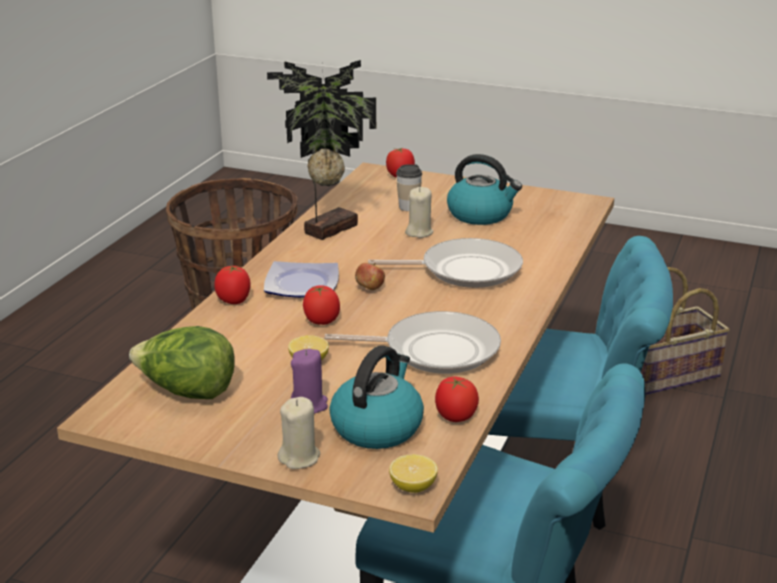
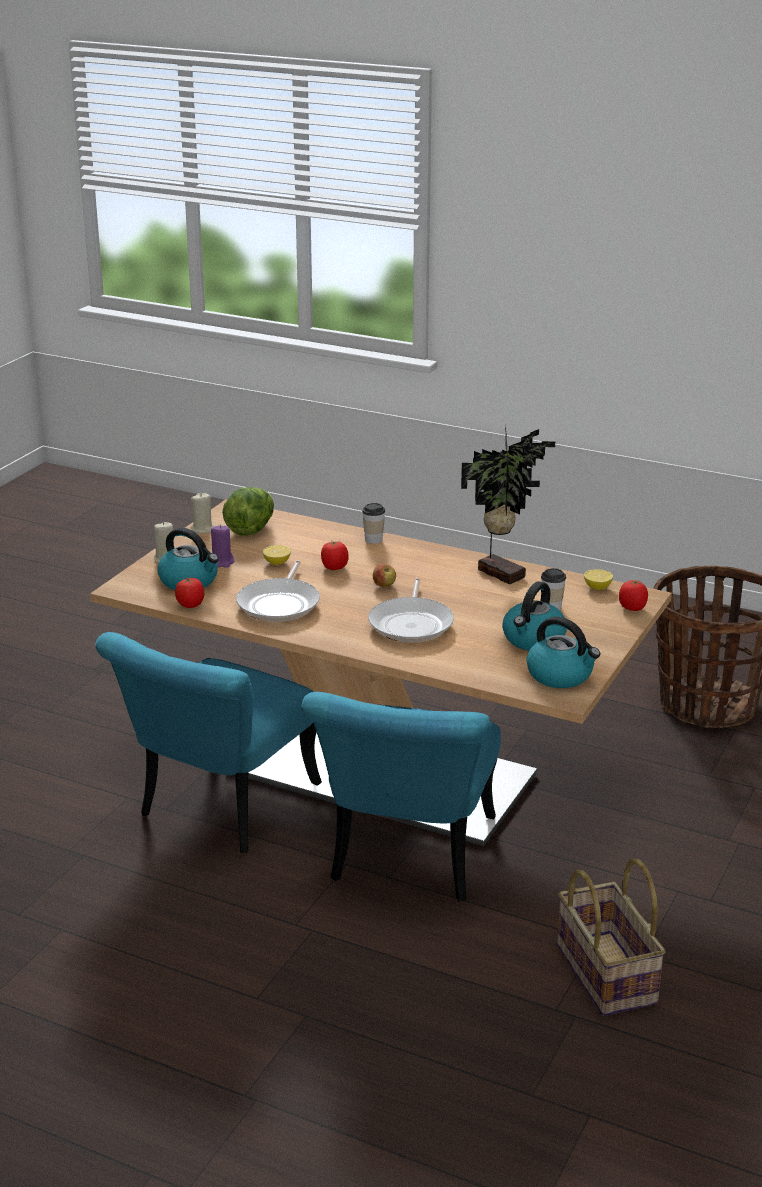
camera: 95 degrees right, 0 degrees up
(234, 300) = (373, 539): tomato -> cup
(303, 285) = (394, 562): plate -> none
(413, 487) = (122, 588): lemon -> lemon (597, 587)
(419, 232) = (493, 609): beige candle -> beige candle (203, 529)
(548, 204) = (561, 675): none -> kettle

